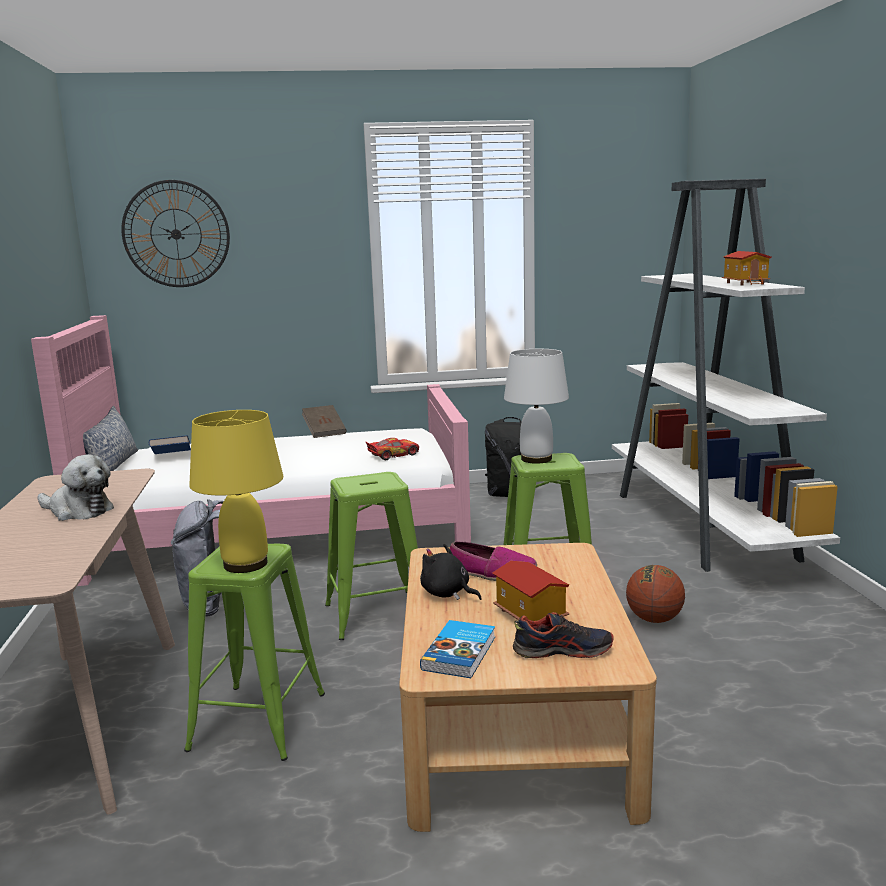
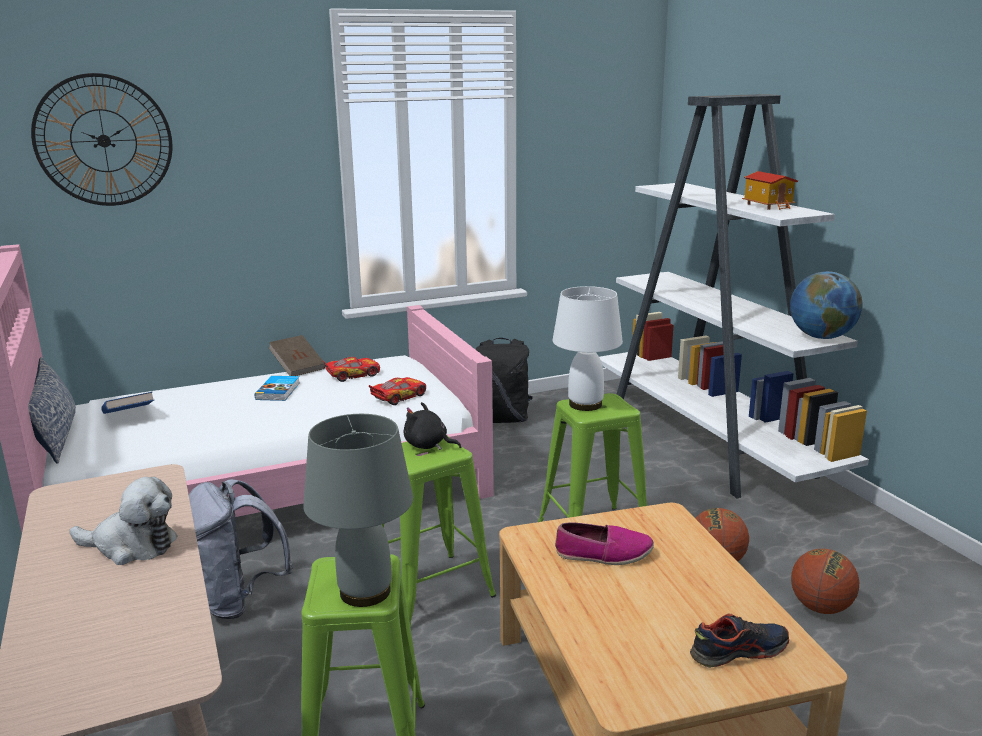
camera: 15 degrees left, 5 degrees up
(246, 564) = (366, 592): yellow table lamp -> grey table lamp
(365, 439) = (352, 375): none -> toy car
(447, 593) = (575, 588): black plush toy -> black plush toy (428, 445)
(461, 653) = (638, 669): book -> book (279, 391)
(529, 615) = (676, 608): toy house -> none
(740, 666) = (820, 607): none -> basketball
(790, 410) = (821, 337): none -> globe

